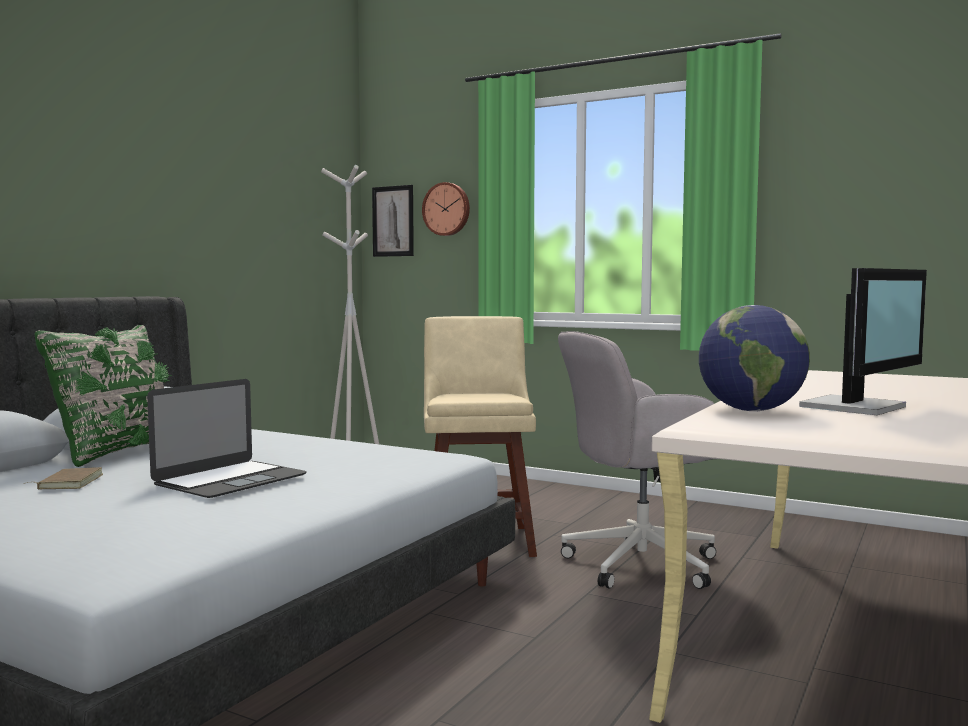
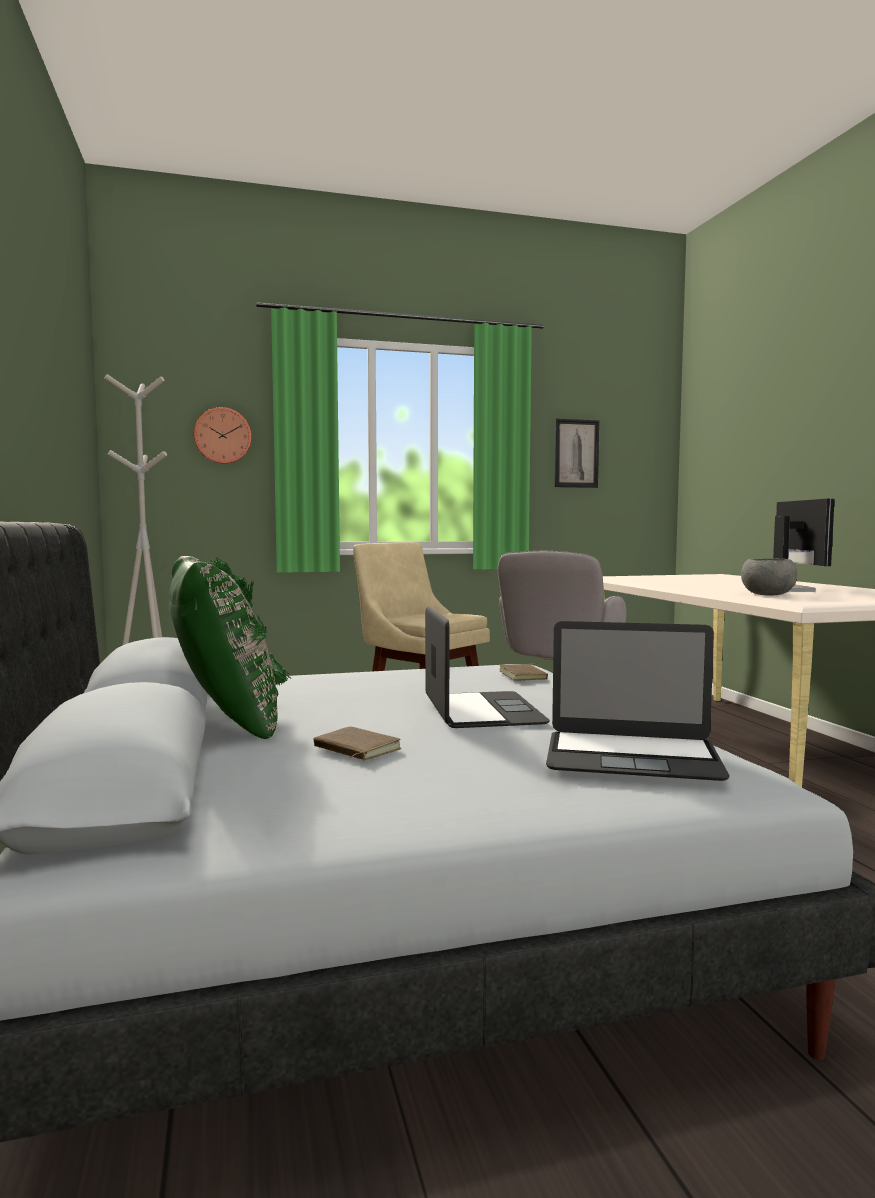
camera: 45 degrees left, 0 degrees up
(122, 529) = (632, 755): none -> laptop
(393, 221) = (148, 444): picture -> picture (576, 453)
(400, 464) = (524, 676): none -> brown book
(751, 410) = (767, 595): globe -> grey bowl

